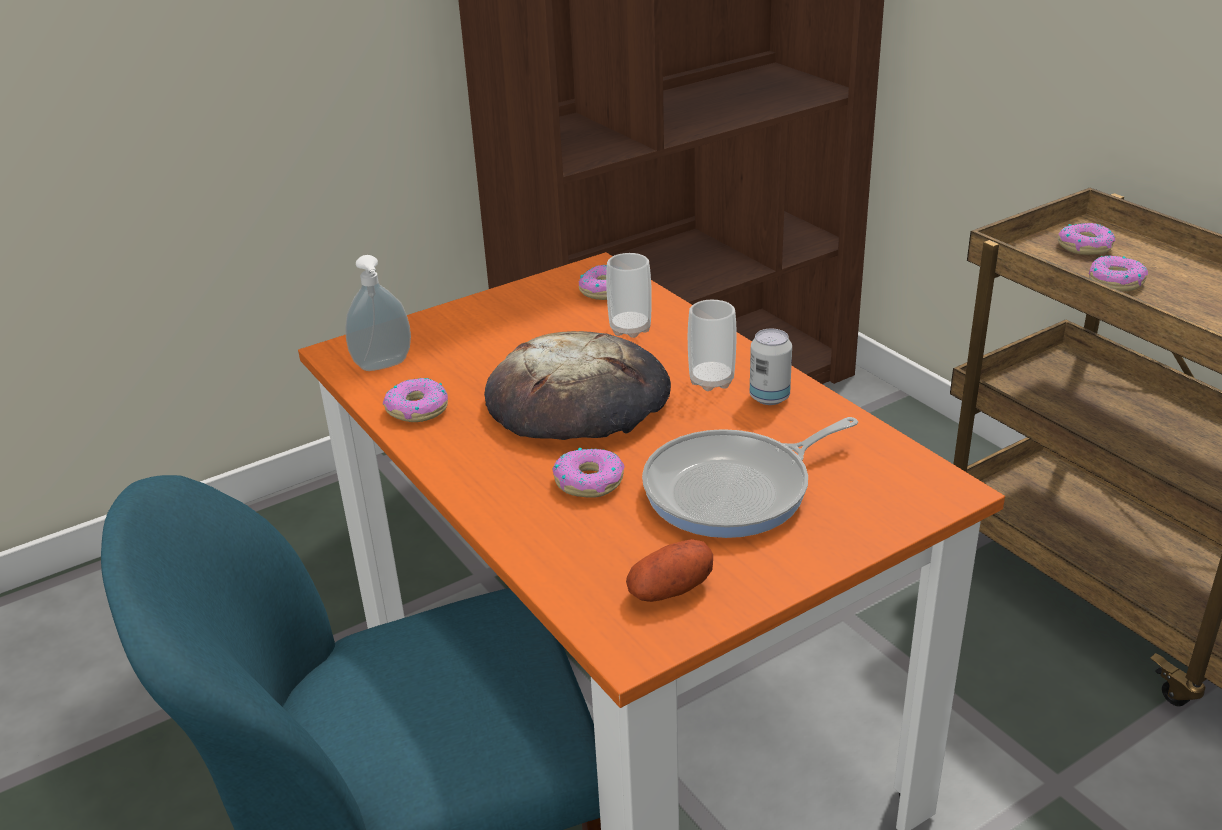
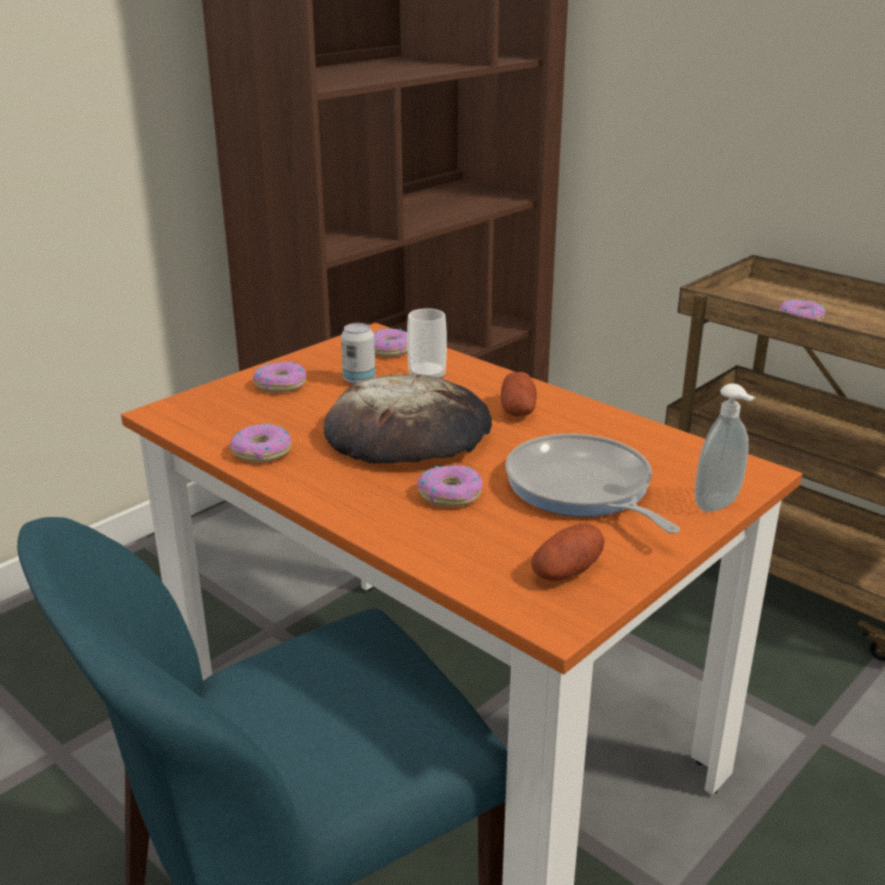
camera: 15 degrees left, 5 degrees down
(384, 366) = (213, 421): soap dispenser -> soap dispenser (719, 505)
(711, 381) = (518, 410): cup -> potato
(735, 490) = (582, 489): frying pan -> frying pan turned 105 degrees clockwise
(769, 397) = (573, 418): can -> can (359, 380)
(1085, 246) = (763, 297): donut -> donut (280, 384)

